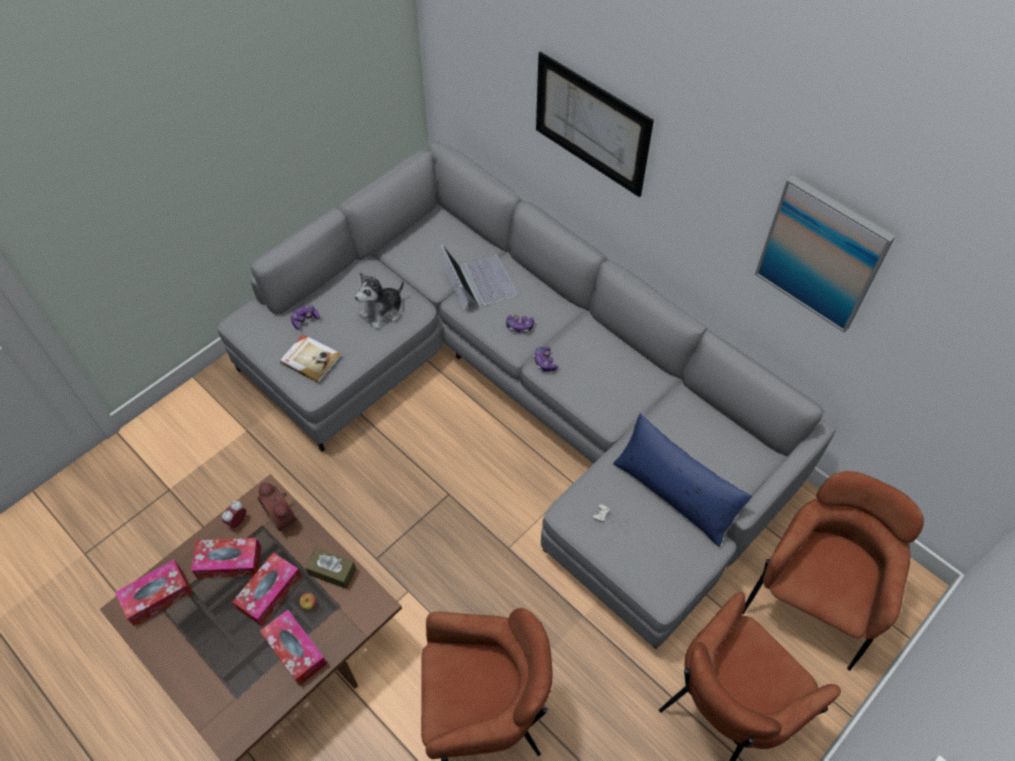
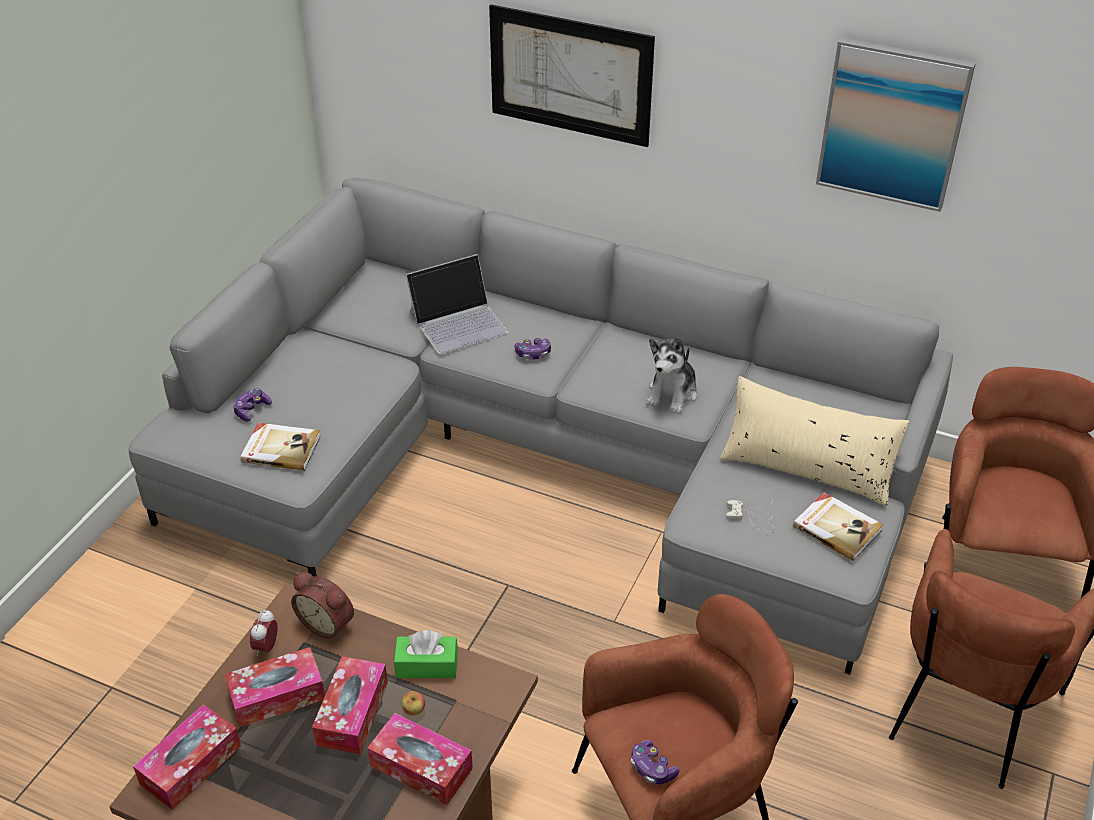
camera: 20 degrees left, 15 degrees down
(332, 572) = (427, 665): brown tissue box -> green tissue box
(383, 311) = (351, 378): plush toy -> plush toy (672, 394)
(479, 282) = (459, 322): laptop -> laptop turned 105 degrees clockwise
(545, 362) = (583, 381): game controller -> game controller (652, 768)
(671, 554) = (837, 528): none -> book
(674, 493) = (807, 468): blue pillow -> beige pillow

